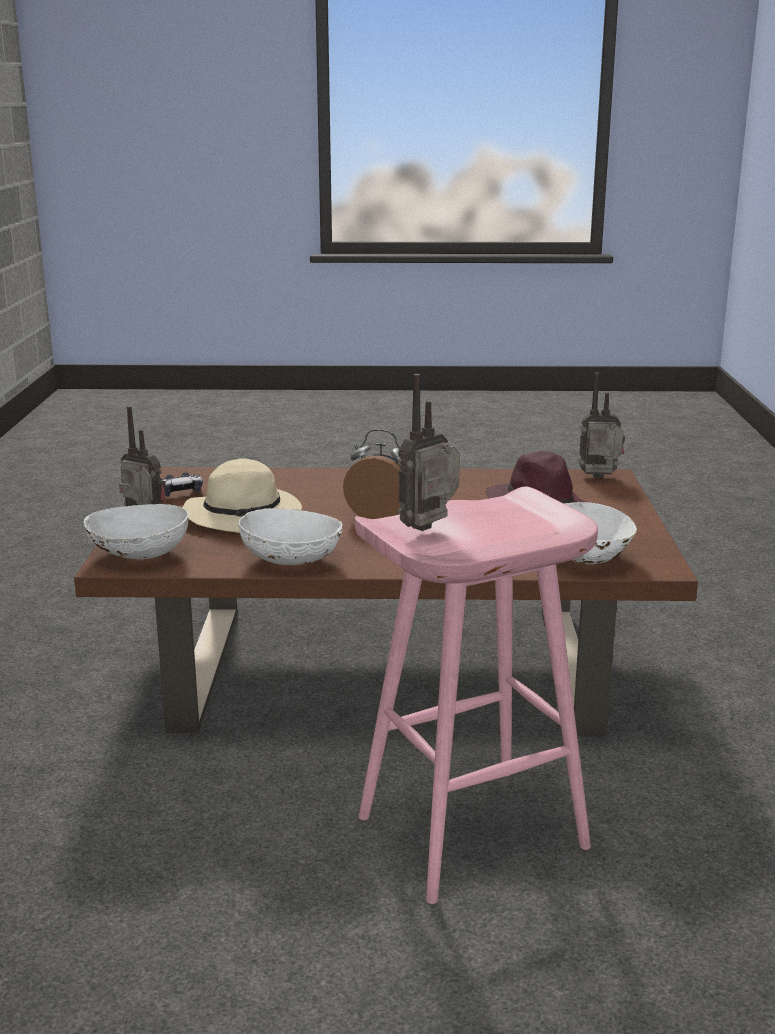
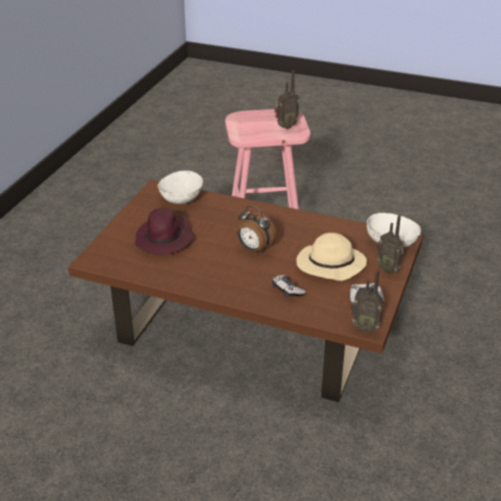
camera: 160 degrees left, 15 degrees up
(292, 560) = (316, 224): white bowl -> none
(298, 487) = (287, 290): none -> game controller
(600, 478) = (99, 259): radio -> radio (364, 327)

